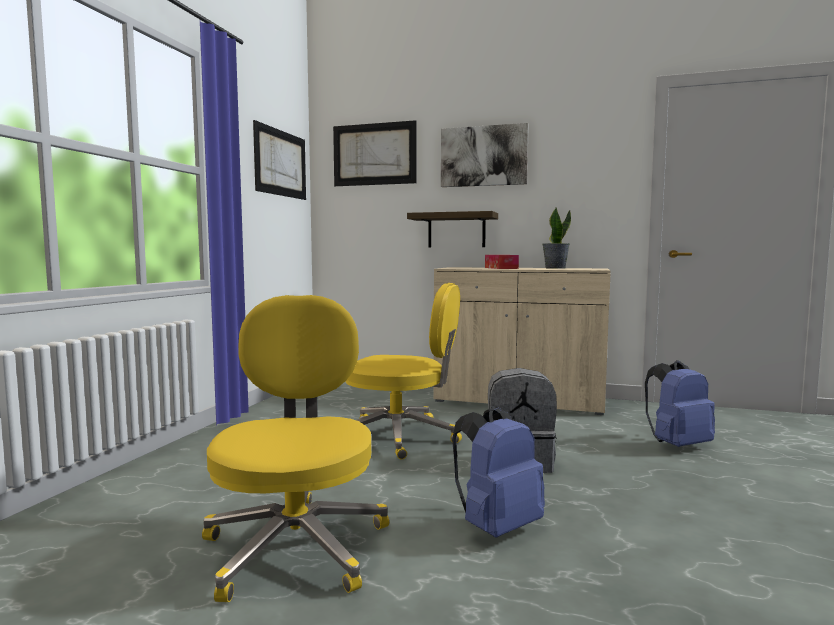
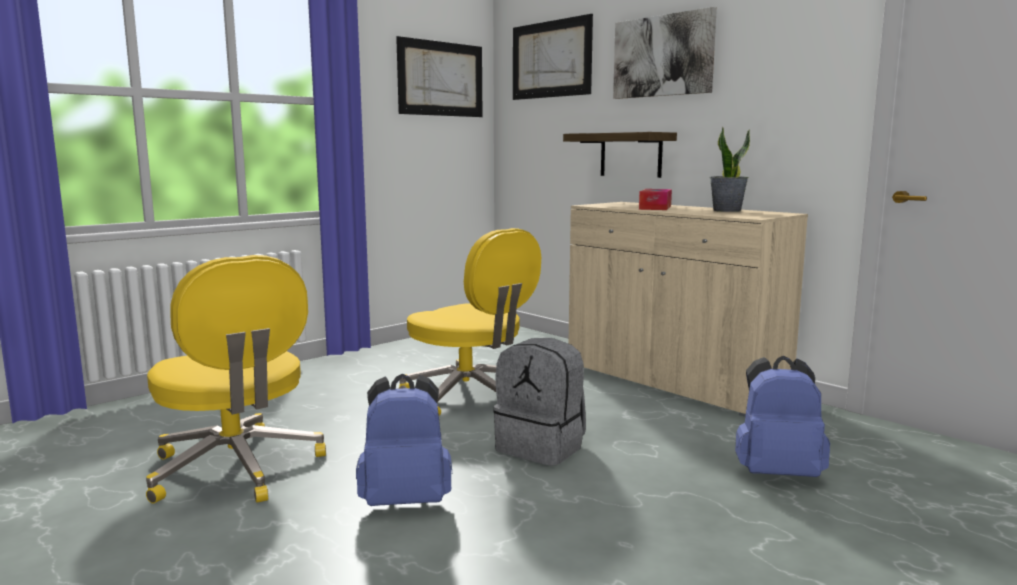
camera: 30 degrees right, 5 degrees up
(296, 545) = (236, 469): yellow office chair -> yellow office chair turned 120 degrees clockwise

